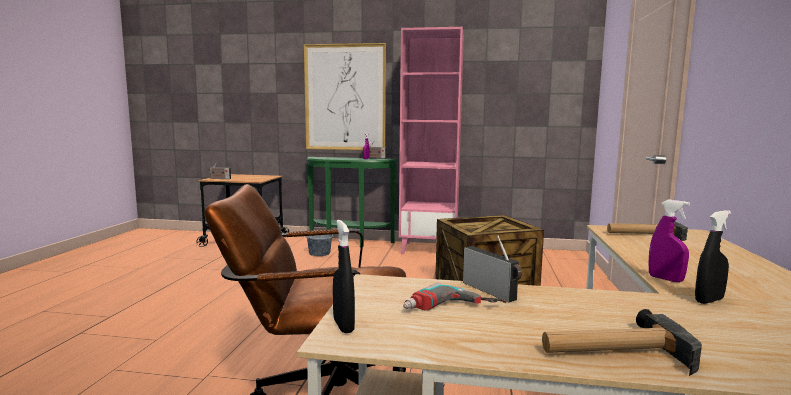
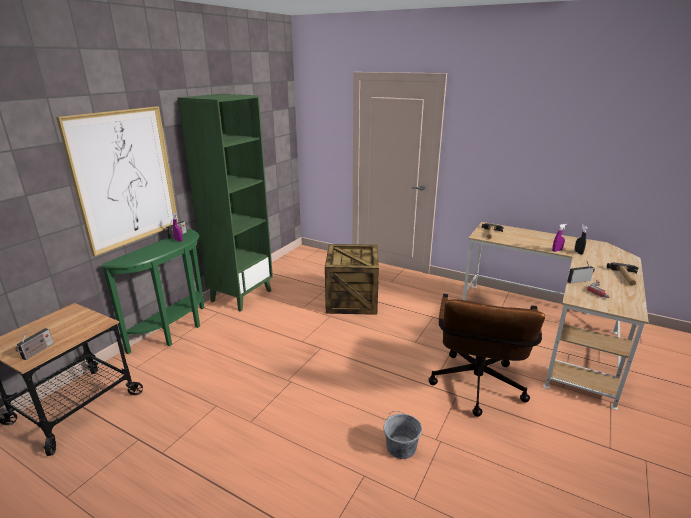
camera: 70 degrees left, 15 degrees up
(319, 253) = (194, 354): grey bucket -> grey bucket (401, 447)
(343, 326) = (624, 312): black spray bottle -> none
(429, 249) = (241, 295): pink bookcase -> green bookcase

